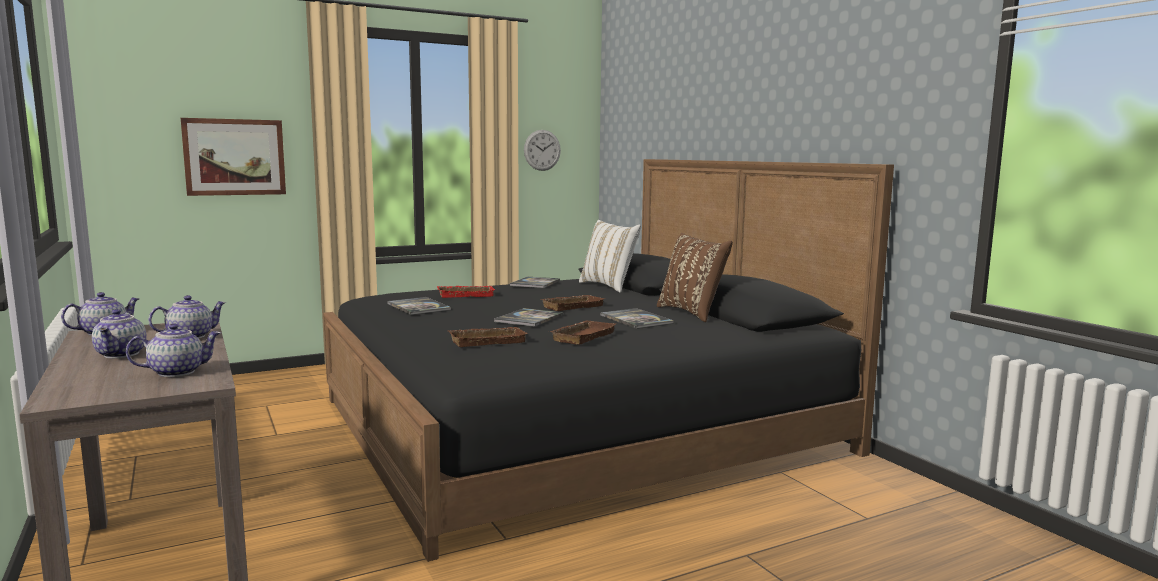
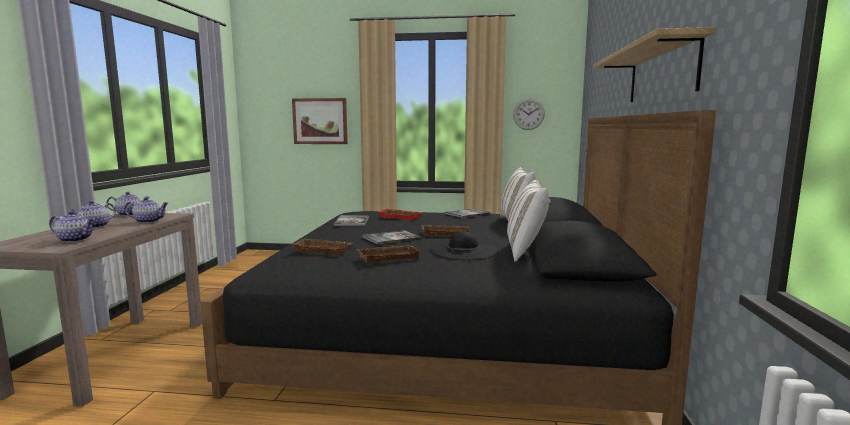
camera: 35 degrees right, 0 degrees up
(636, 320) = (463, 250): book -> black hat
(692, 313) = (526, 252): brown pillow -> white pillow
(790, 122) = (661, 73): none -> shelf

